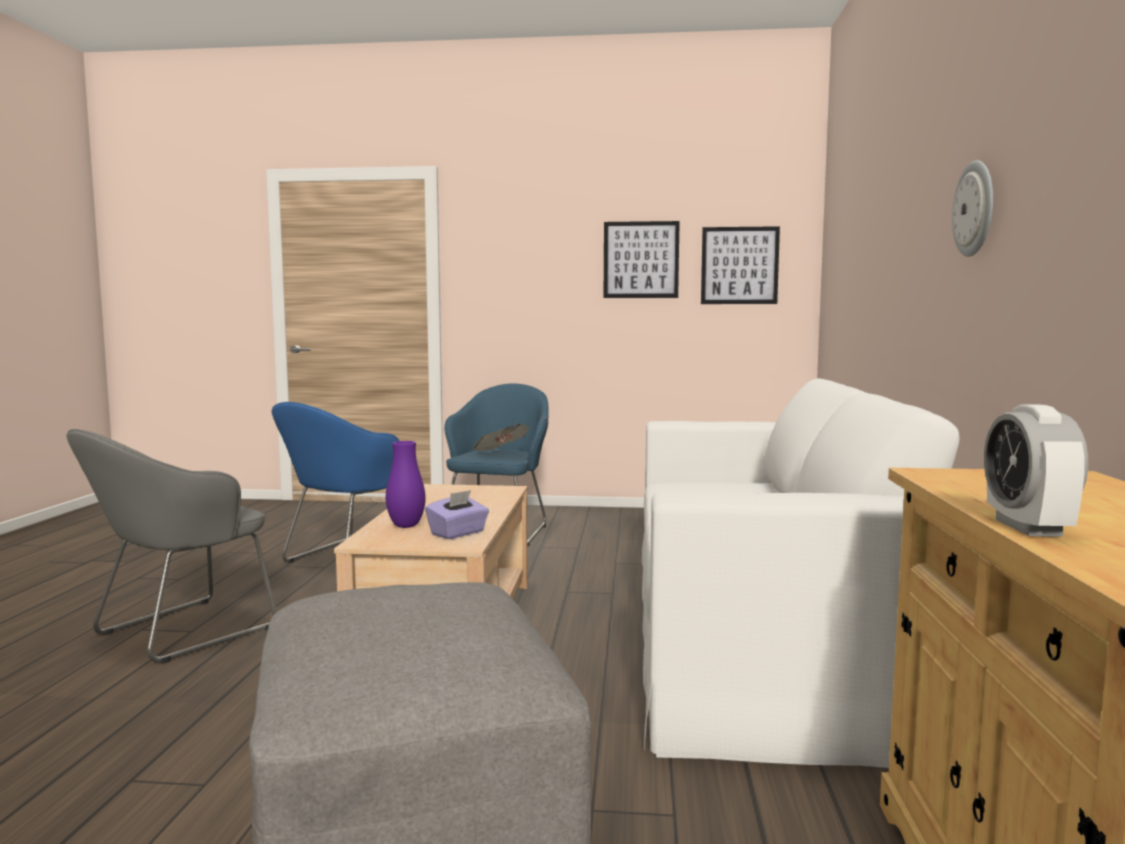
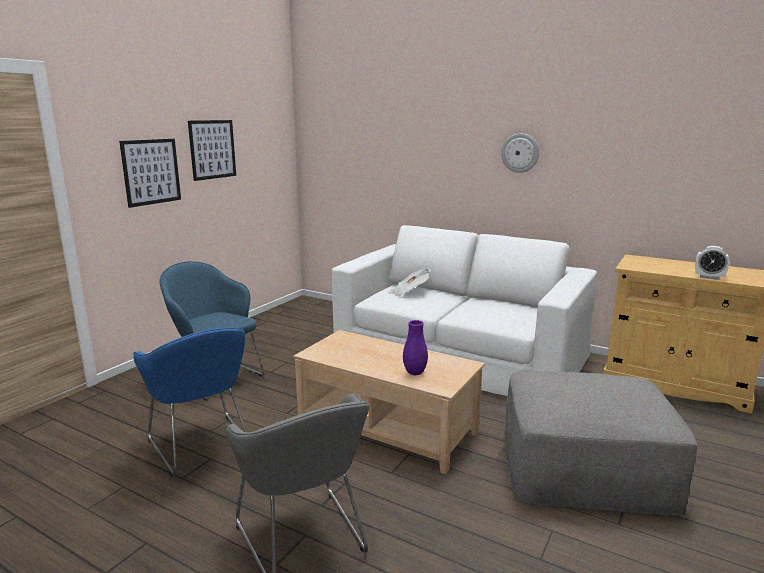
camera: 65 degrees left, 10 degrees up
(458, 533) = (443, 362): purple tissue box -> none
(500, 454) = (225, 319): newspaper -> newspaper (409, 292)
(739, 265) = (262, 150): picture -> picture (151, 172)

